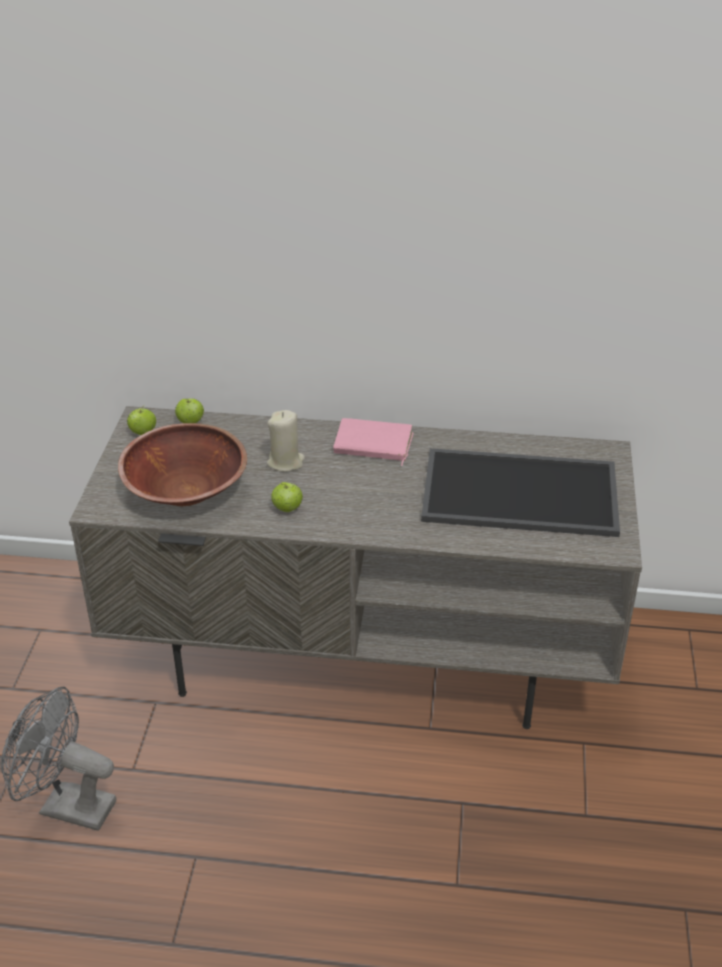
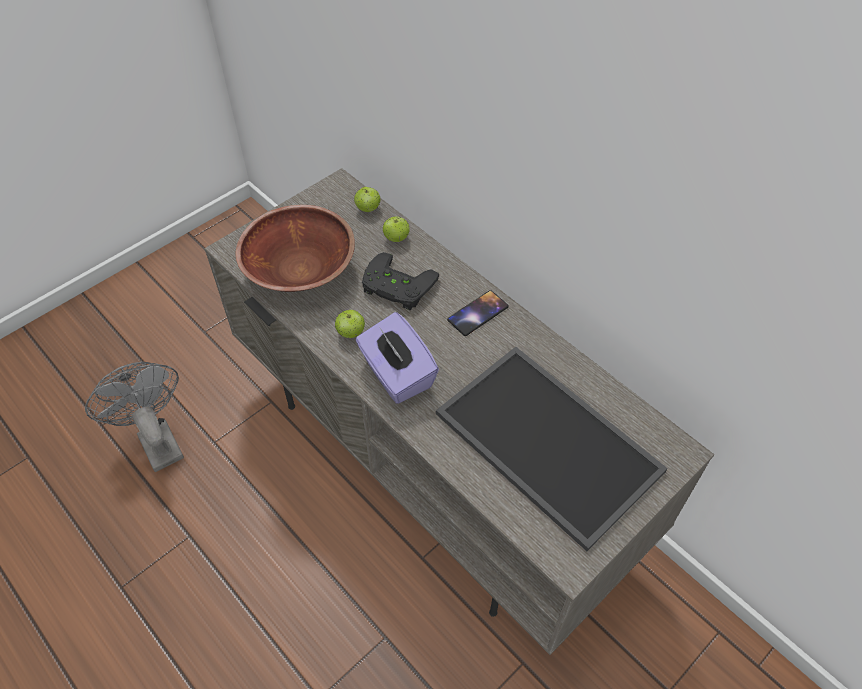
camera: 40 degrees right, 15 degrees up
(143, 433) = (327, 199): apple -> apple (396, 238)
(285, 462) = (395, 288): beige candle -> black game controller
(360, 514) = (397, 374): none -> purple tissue box
(372, 445) = (477, 313): pink book -> phone

